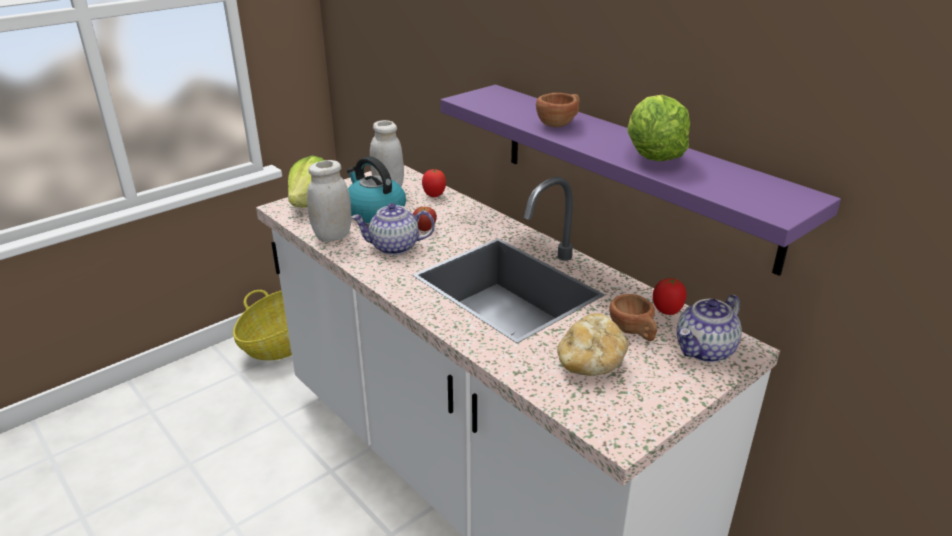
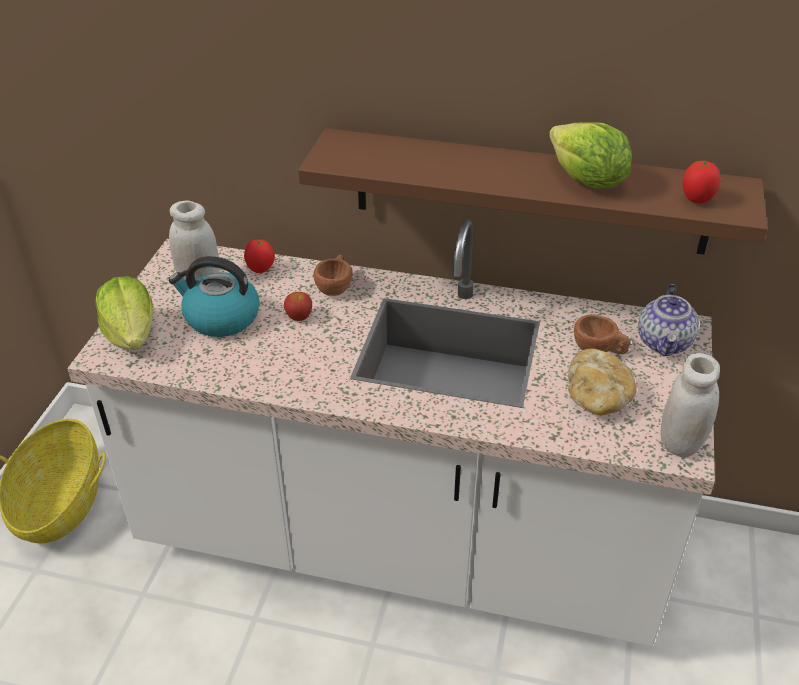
camera: 35 degrees left, 10 degrees up
(332, 236) = (210, 368): white jar -> white jar (680, 443)
(394, 247) = (294, 353): teapot -> none
(560, 124) = (461, 166): brown cup -> brown cup (335, 287)
(632, 171) = (530, 191): purple shelf -> brown shelf
(667, 311) = (603, 316): tomato -> tomato (696, 200)

